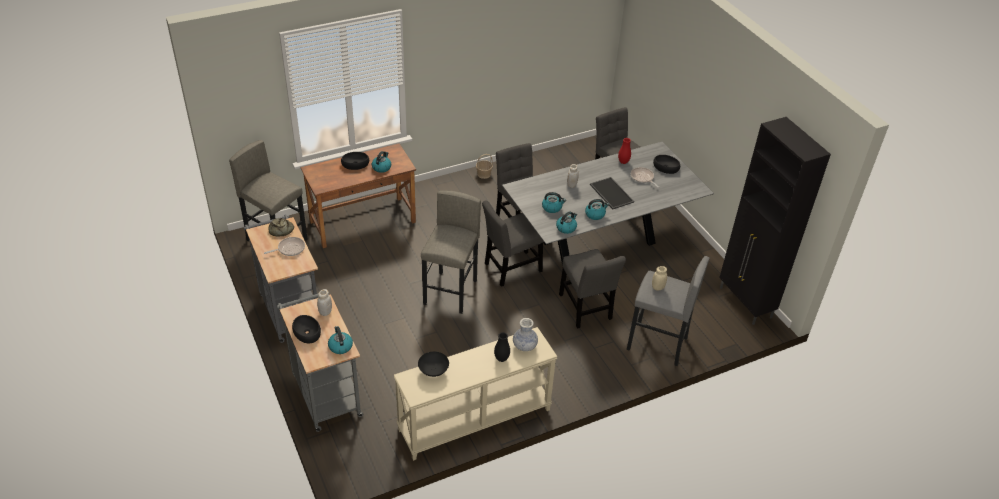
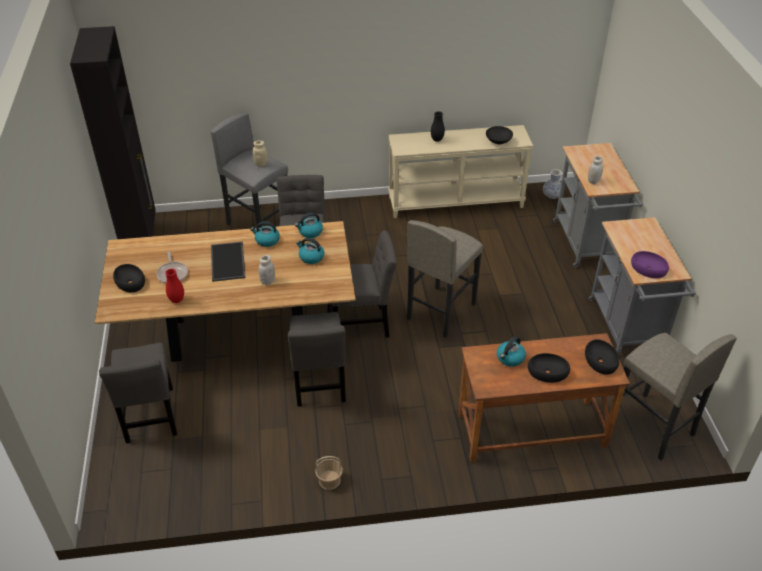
camera: 160 degrees left, 0 degrees up
(280, 230) = (648, 269): bread -> purple bowl
(289, 249) = (635, 246): frying pan -> none
(307, 332) = (610, 168): black bowl -> black bowl (600, 361)
(340, 346) = (580, 154): kettle -> none
(524, 346) = (412, 144): vase -> vase (552, 195)
(600, 243) = (237, 334): grey dining table -> brown dining table

